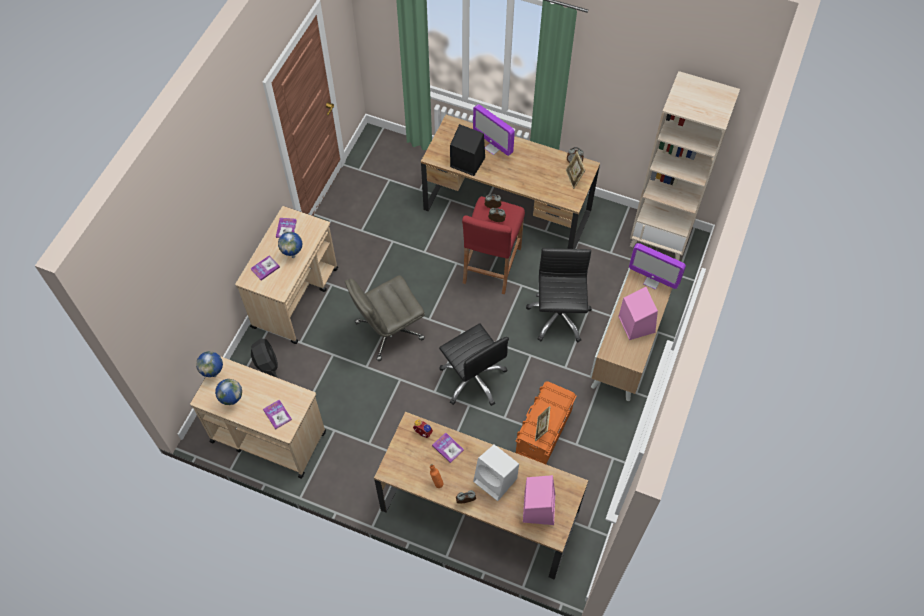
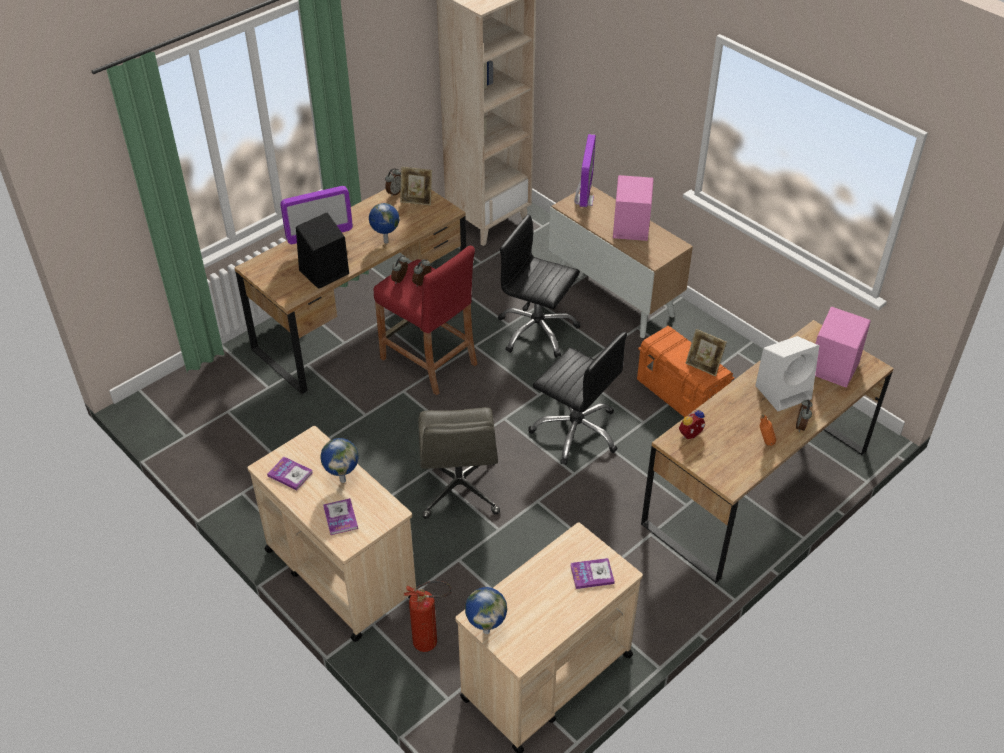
camera: 65 degrees left, 15 degrees down
(233, 402) = (544, 621): globe -> globe (385, 242)
(267, 366) = (431, 642): black fan -> fire extinguisher
(448, 448) = (722, 419): book -> none
(473, 378) = (576, 431): black office chair -> black office chair turned 45 degrees clockwise
(652, 281) = (583, 200): monitor -> monitor turned 45 degrees counterclockwise

